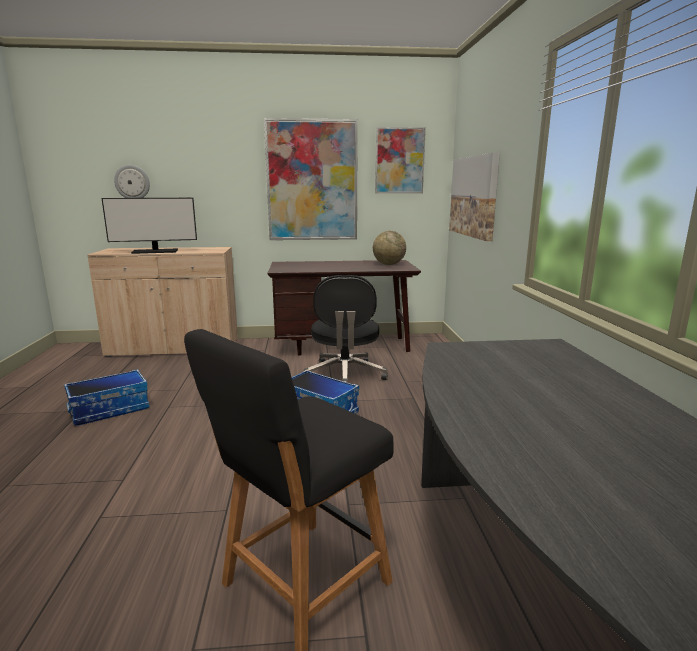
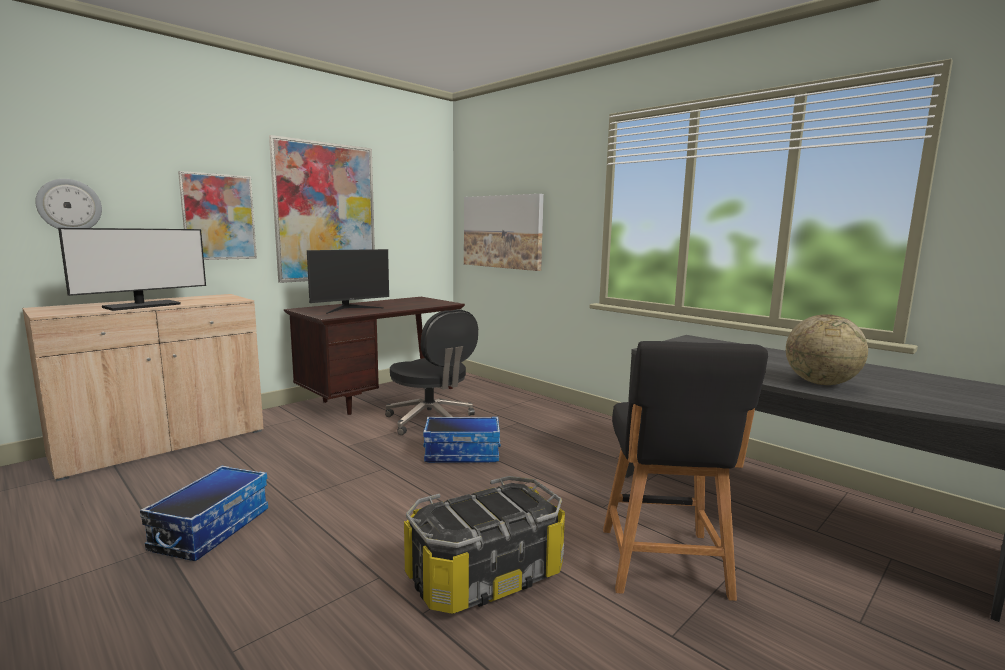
camera: 40 degrees left, 5 degrees down
(170, 514) = (485, 576): none -> storage box
(313, 266) = (350, 309): none -> monitor
(388, 264) = (420, 301): globe -> globe (820, 383)
(399, 161) = (410, 195): picture -> picture (219, 217)

